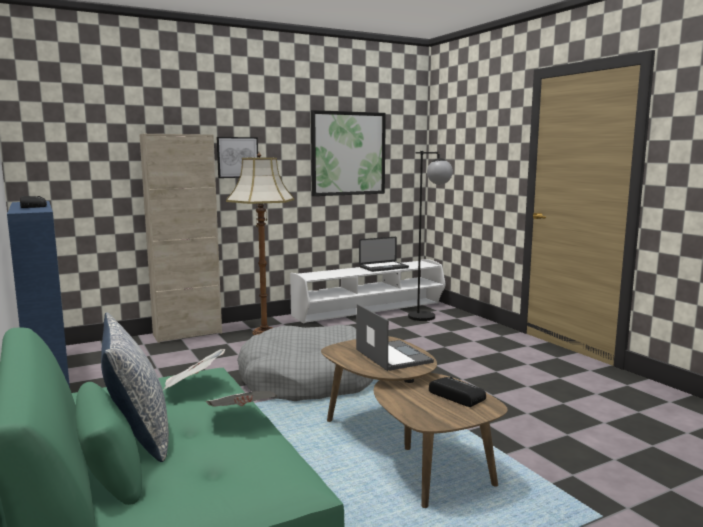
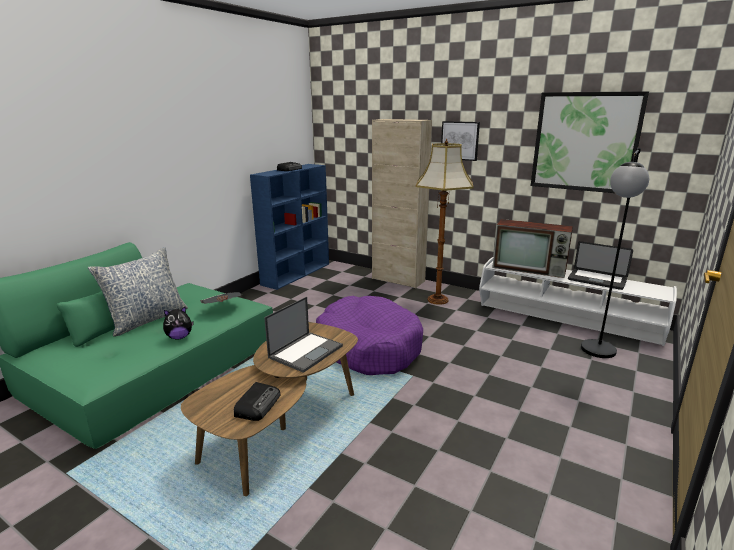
camera: 60 degrees right, 10 degrees up
(242, 417) = (179, 337): newspaper -> plush toy
(308, 380) = (368, 347): grey dog bed -> purple dog bed
(334, 273) = (530, 269): none -> television

